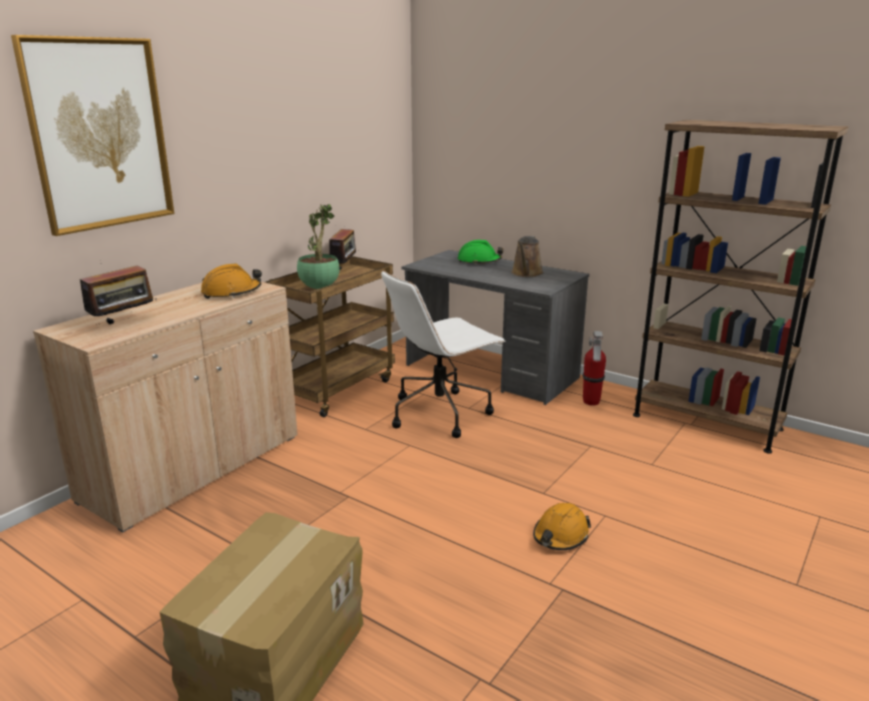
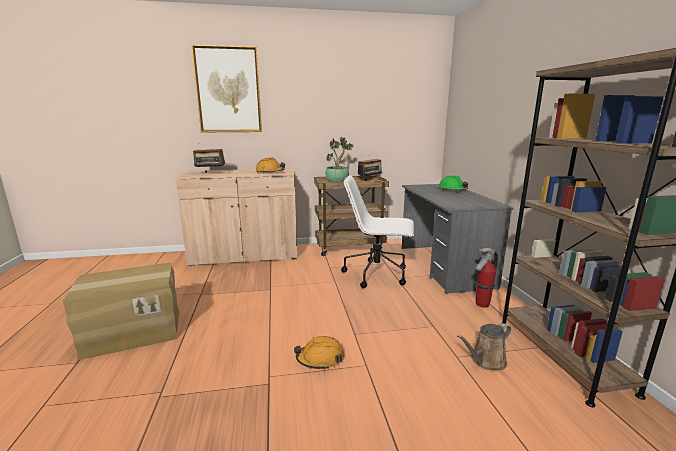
camera: 45 degrees right, 5 degrees down
(526, 274) = (465, 199): brown watering can -> brown watering can (486, 361)

